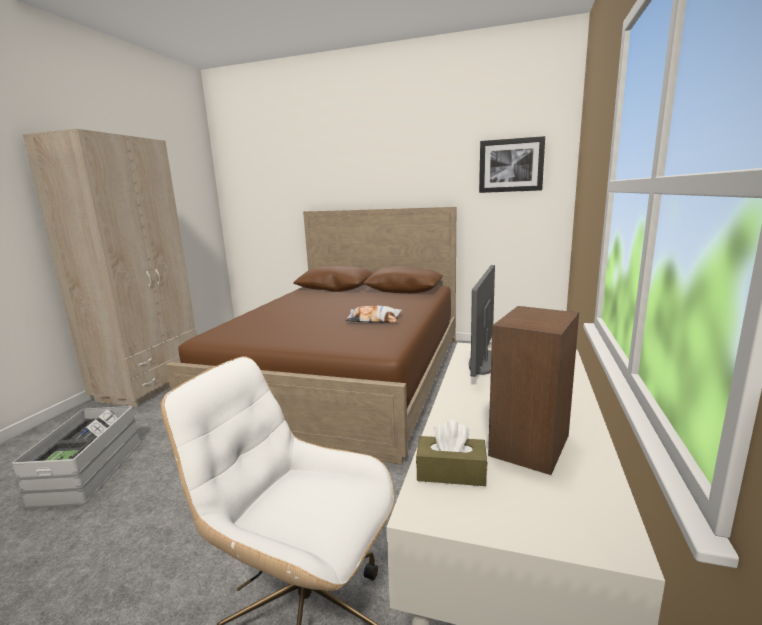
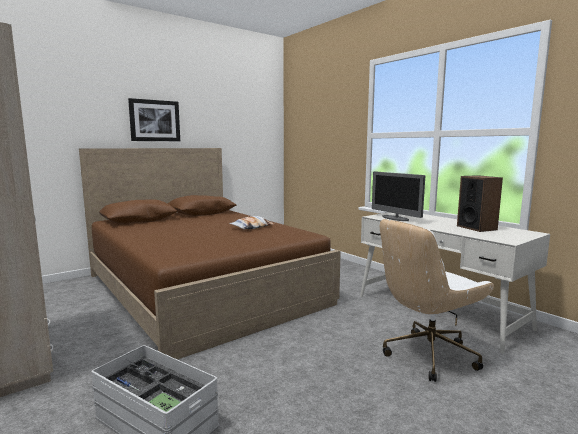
camera: 55 degrees left, 5 degrees down
(451, 472) = (487, 236): brown tissue box -> none
(511, 165) = (250, 121): picture -> picture (155, 120)

